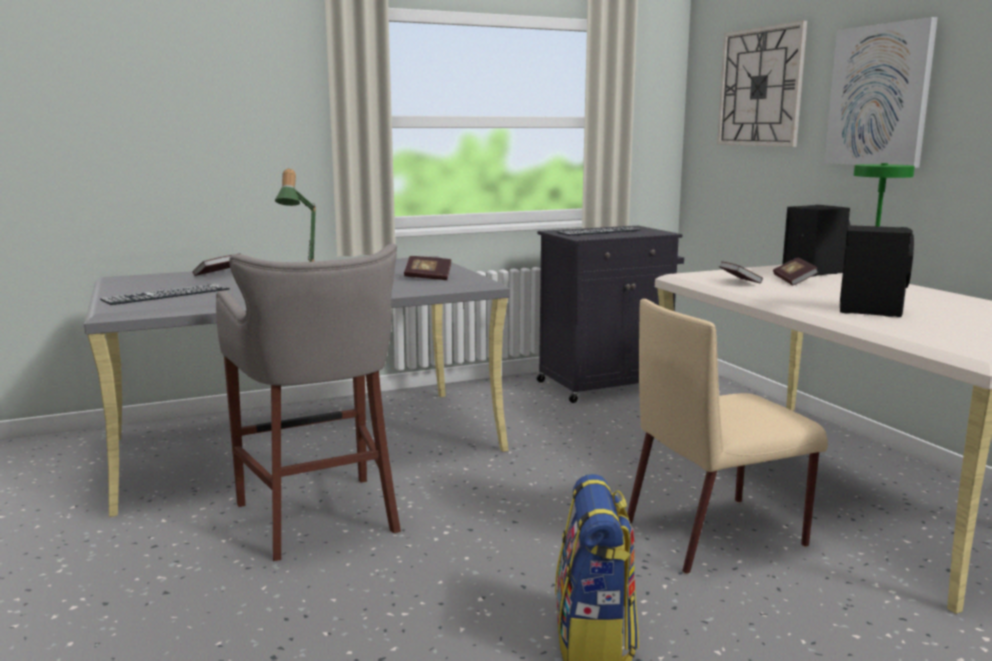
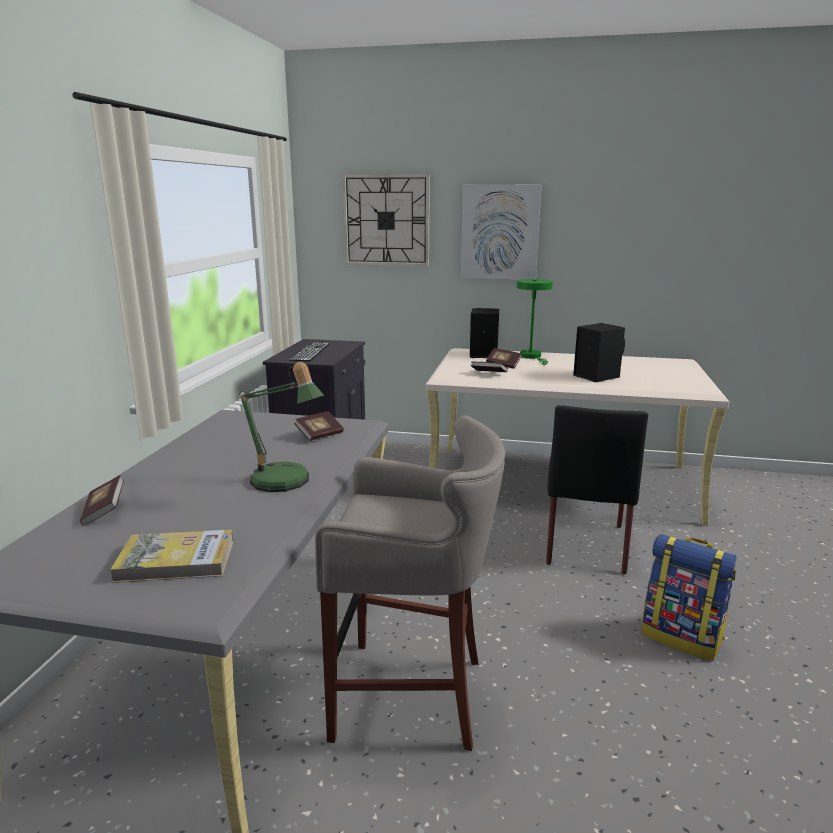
camera: 55 degrees left, 5 degrees up
(167, 294) = (176, 560): keyboard -> book
(717, 533) = (585, 543): beige chair -> black chair

